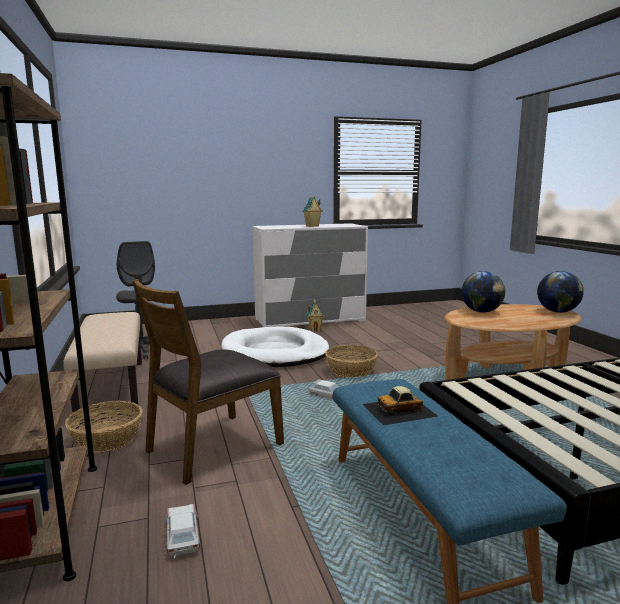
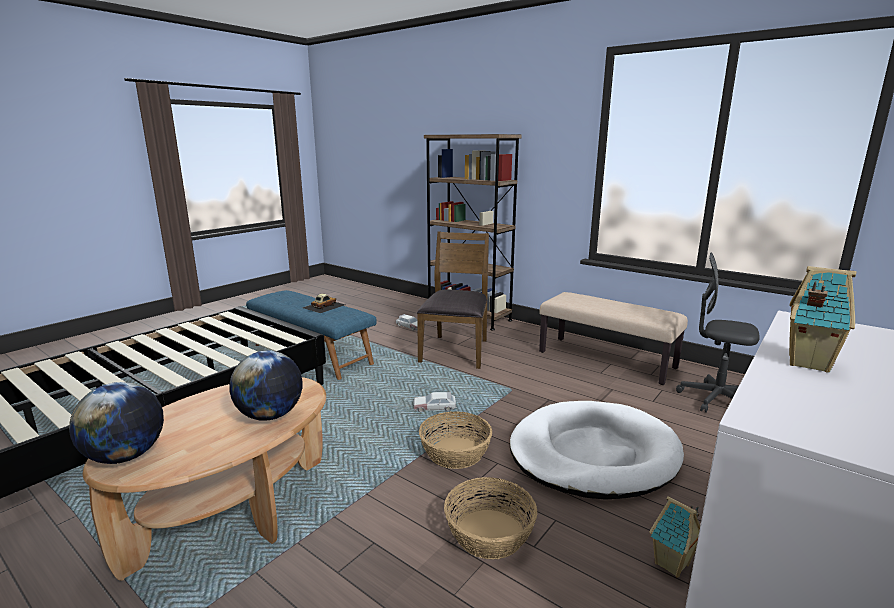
camera: 145 degrees right, 5 degrees up
(107, 439) = (519, 338): basket -> basket (489, 534)

